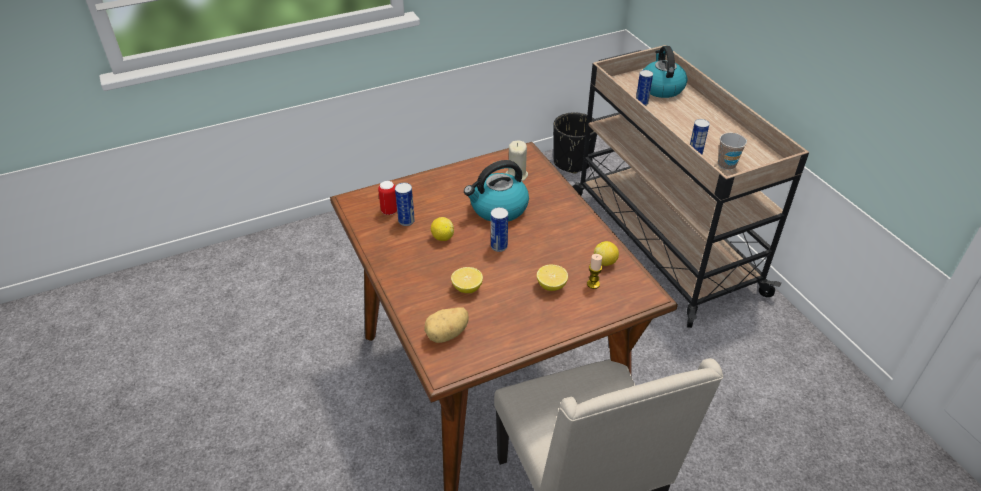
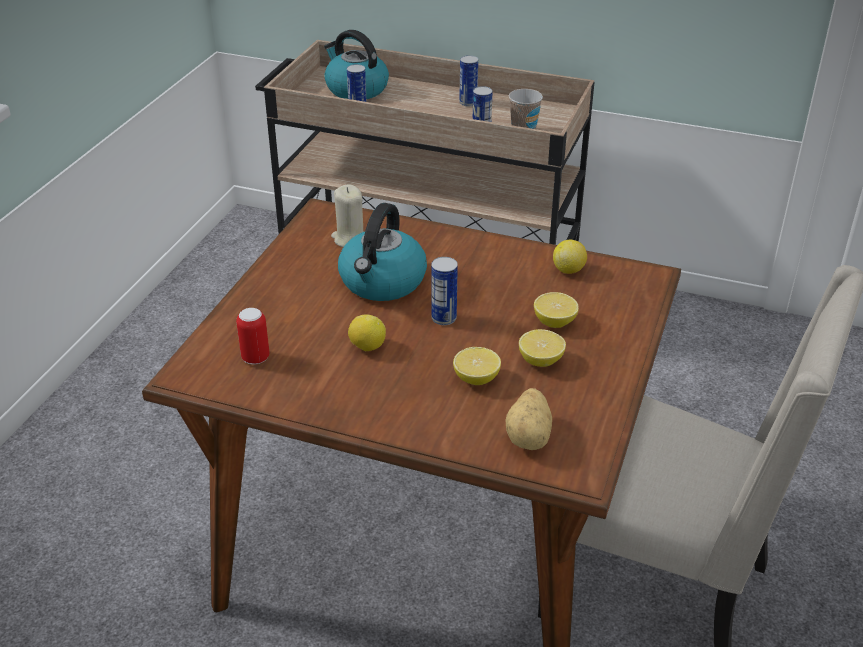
camera: 45 degrees left, 5 degrees down
(406, 221) = (295, 356): can -> can (468, 103)
(512, 301) = (540, 361): none -> lemon
(572, 162) = (229, 258): black planter -> none
(593, 284) = (589, 296): candle -> none

